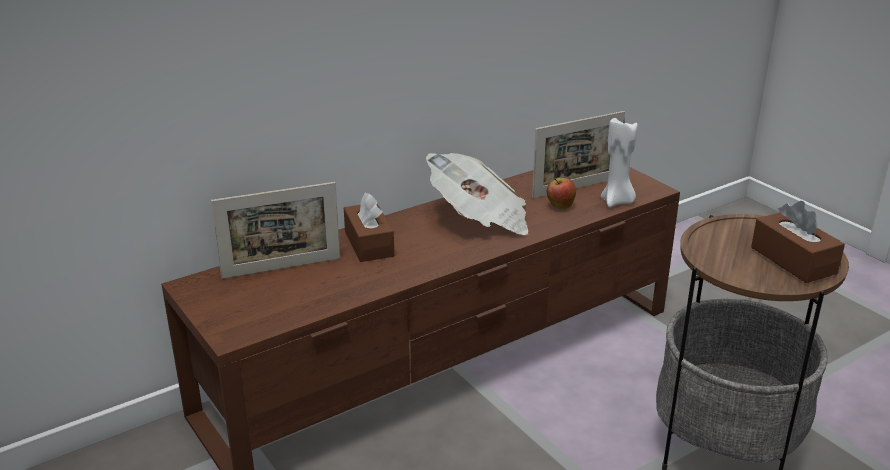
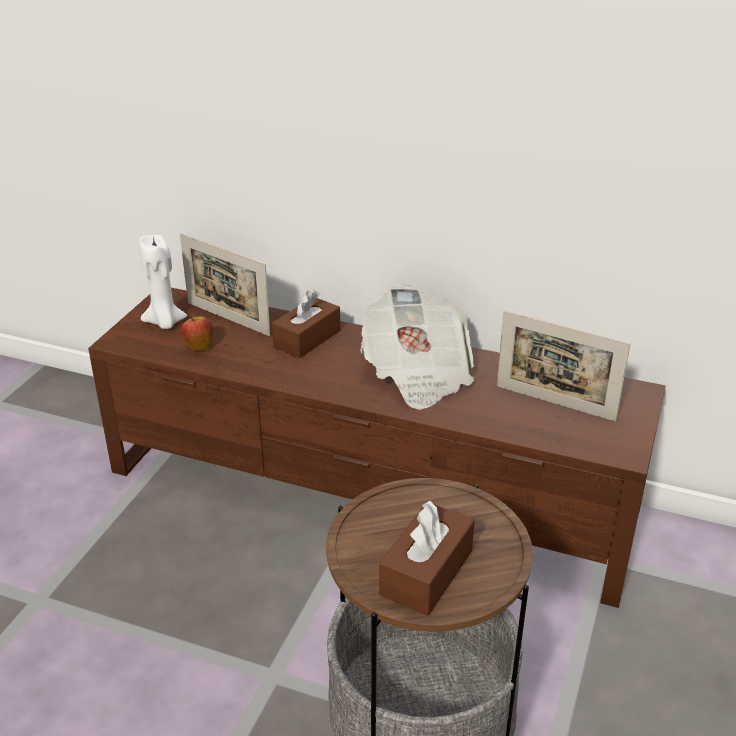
camera: 55 degrees right, 5 degrees up
(560, 206) = (501, 408): apple -> apple (198, 346)
(617, 202) = (559, 439): white candle -> white candle (165, 323)

